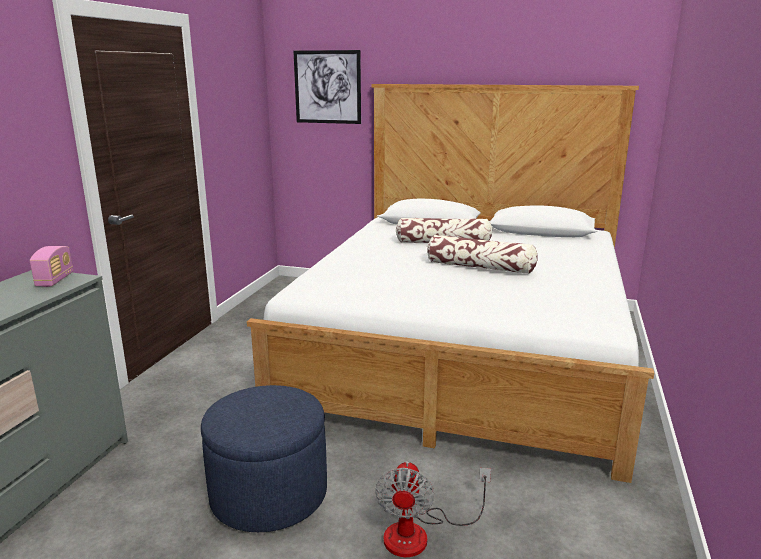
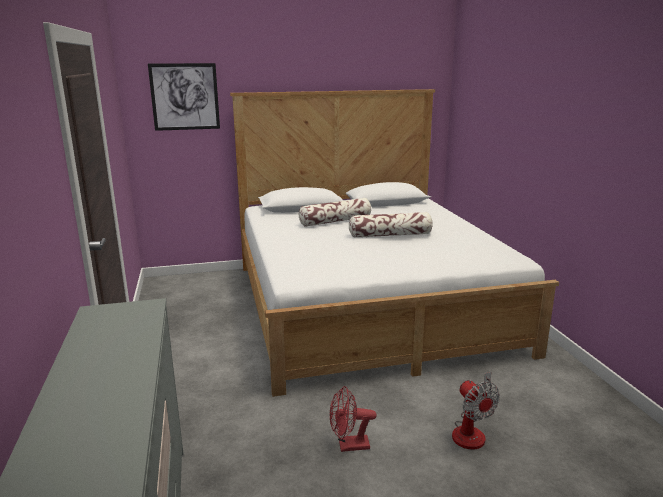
camera: 30 degrees left, 0 degrees up
(55, 280) = (129, 311): radio -> none
(269, 494) = (348, 446): blue ottoman -> red fan

